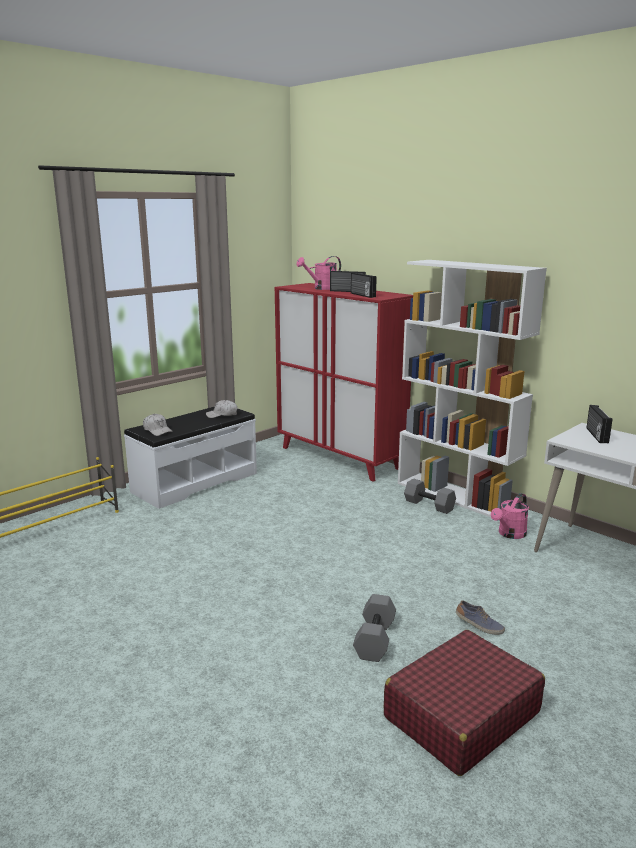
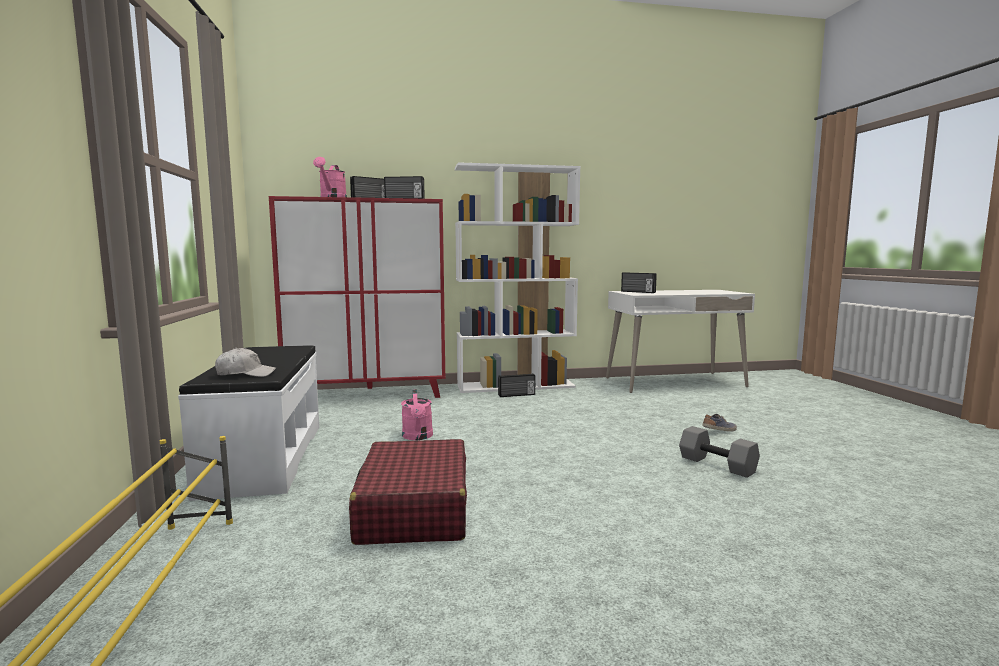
camera: 55 degrees left, 10 degrees down
(222, 415) = (281, 351): white cap -> none
(430, 505) = (517, 395): grey dumbbell -> radio
(461, 715) = (841, 467): red suitcase -> red suitcase (414, 509)
(509, 534) = (597, 391): pink watering can -> pink watering can (418, 437)

